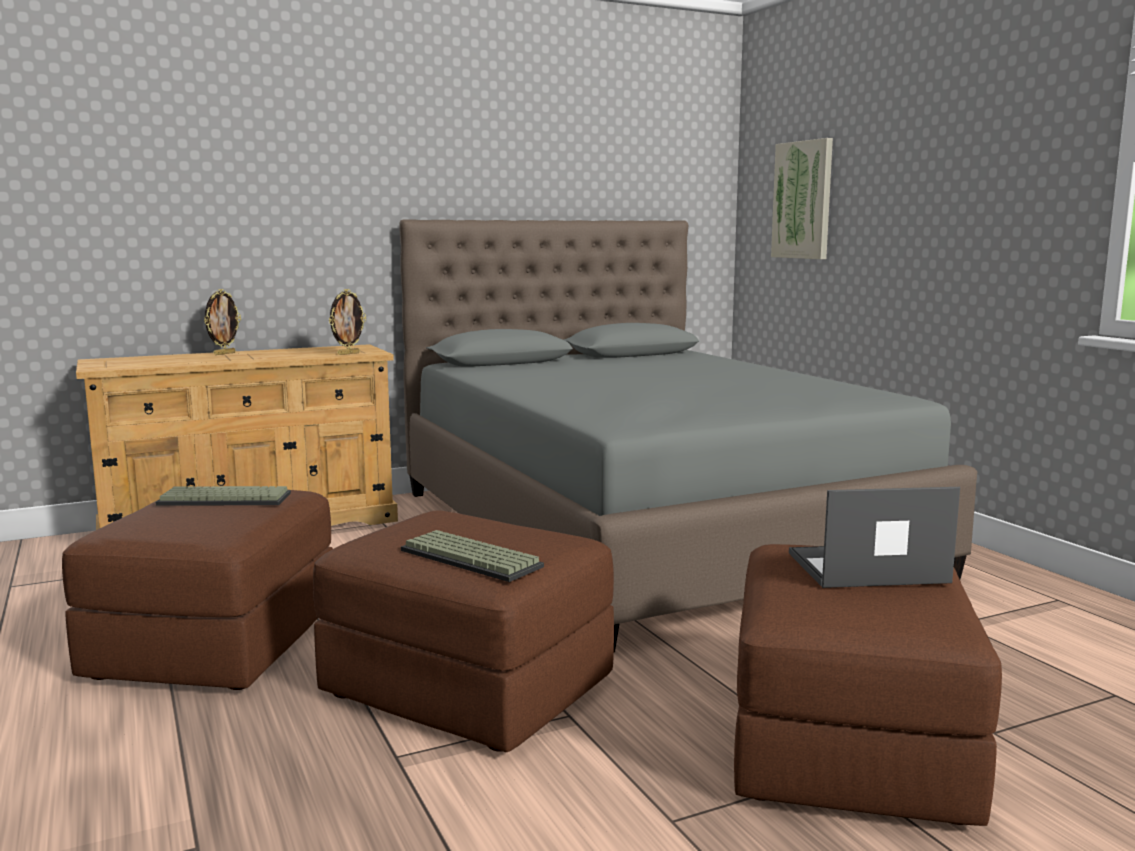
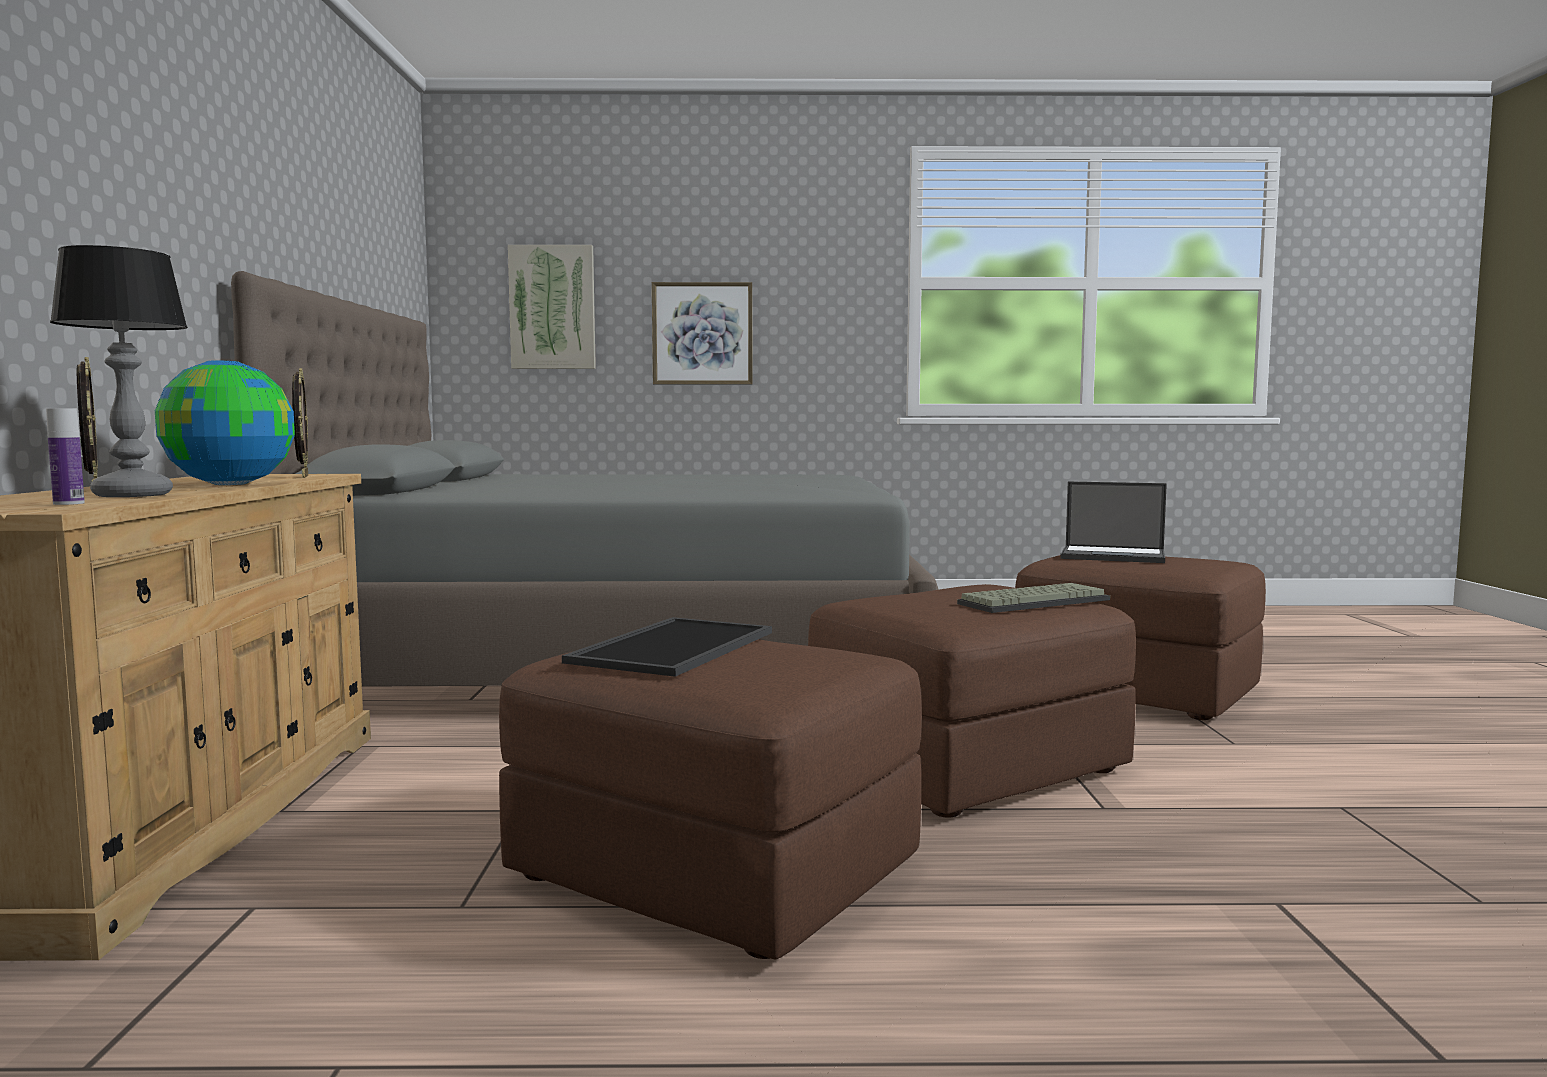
camera: 65 degrees left, 5 degrees down
(130, 364) = (69, 503): none -> bottle
(183, 361) = (130, 495): none -> table lamp
(222, 500) = (675, 648): keyboard -> tray
(271, 357) = (231, 484): none -> globe
(865, 568) = (1114, 556): laptop -> laptop turned 90 degrees counterclockwise
(906, 224) = (702, 334): none -> picture

